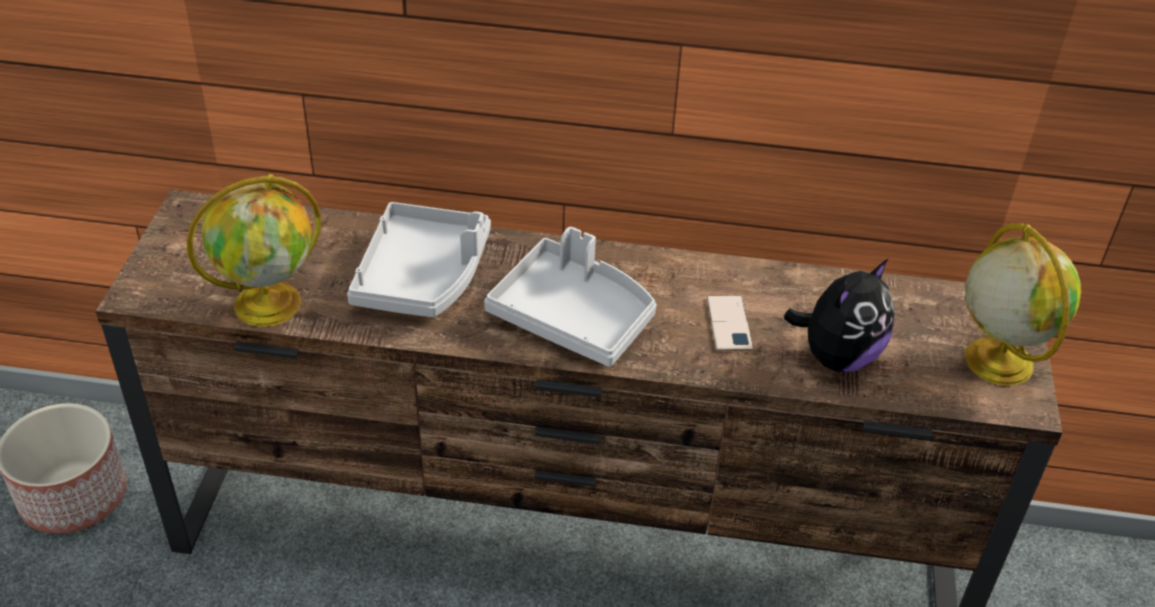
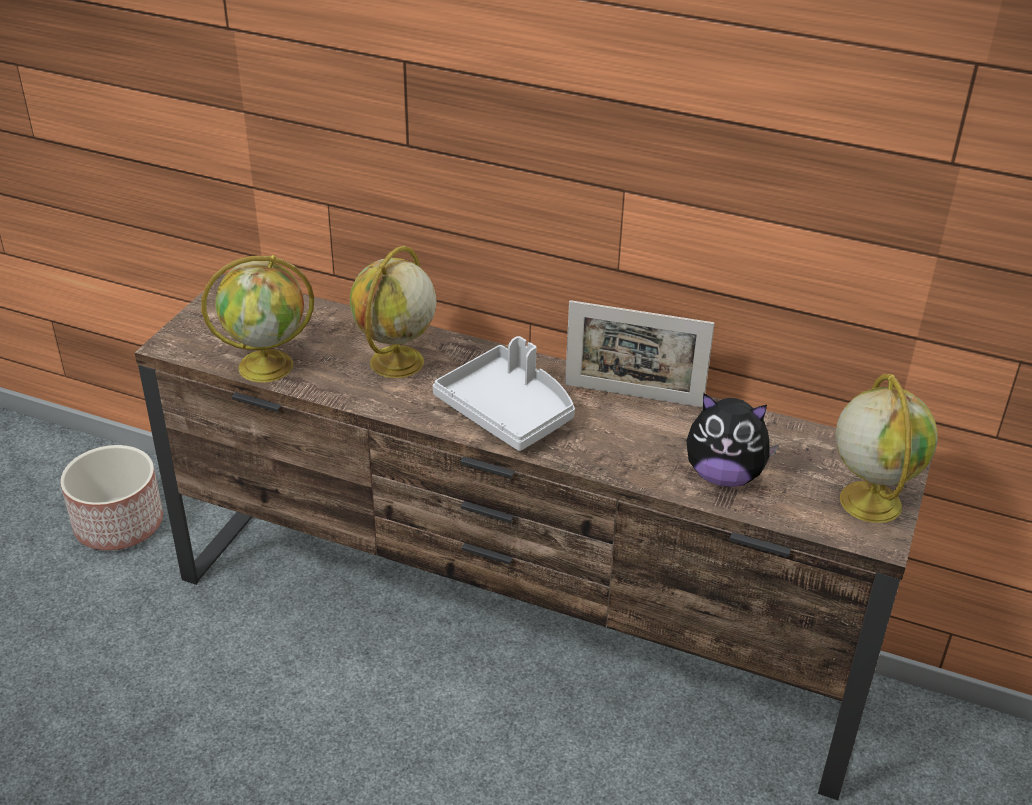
camera: 15 degrees right, 5 degrees down
(423, 276) = (396, 363): grey tray -> globe
(704, 274) = (633, 395): none -> picture frame
(729, 324) = (639, 436): phone -> none
(837, 356) = (724, 475): plush toy -> plush toy turned 45 degrees clockwise

